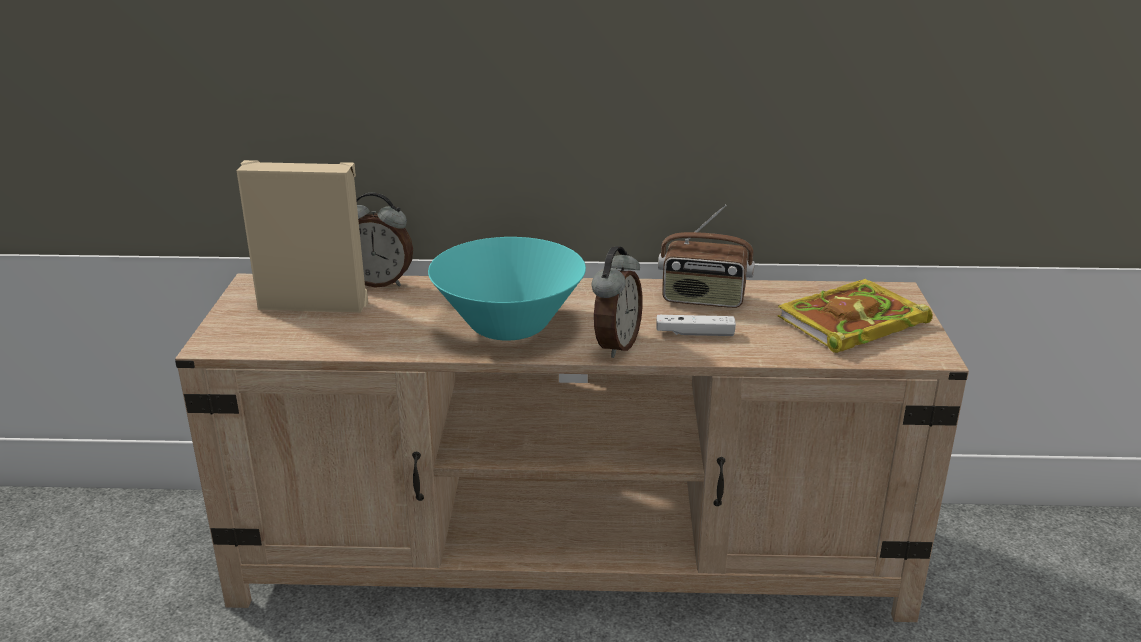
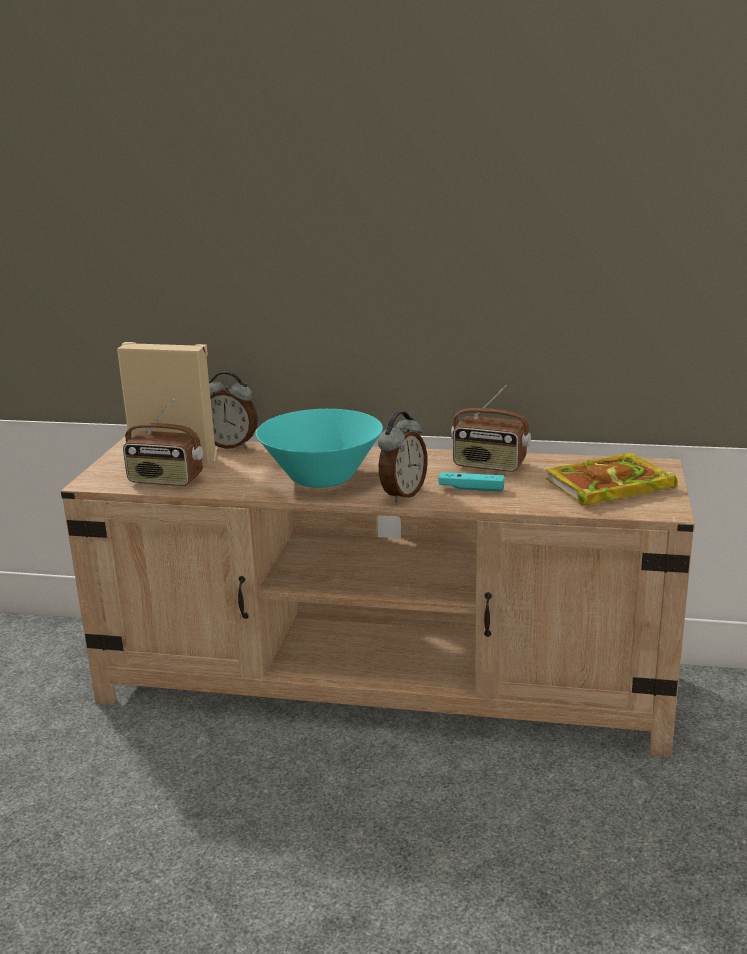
camera: 10 degrees right, 5 degrees down
(310, 337) = (165, 480): none -> radio
(695, 333) = (471, 488): white game controller -> turquoise game controller

